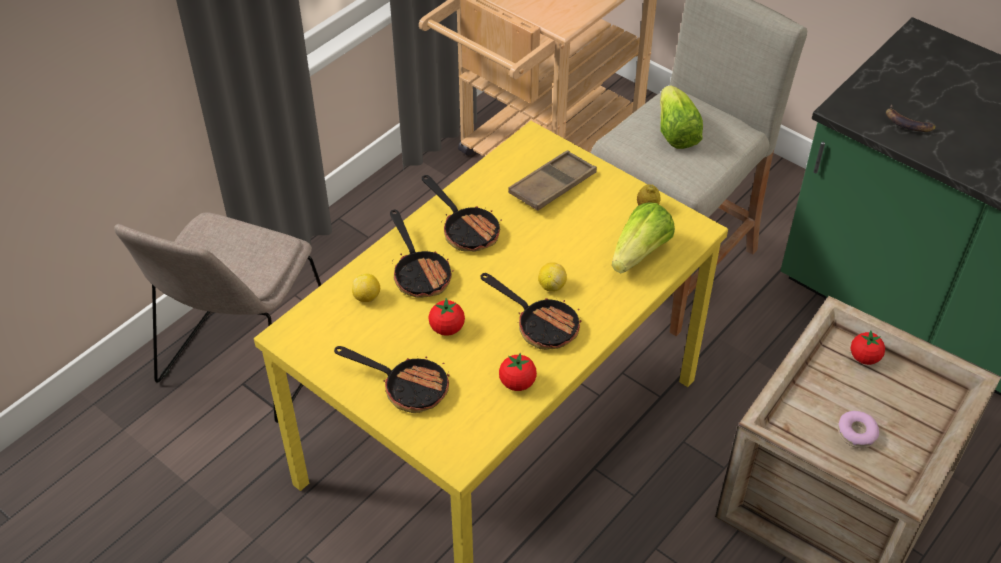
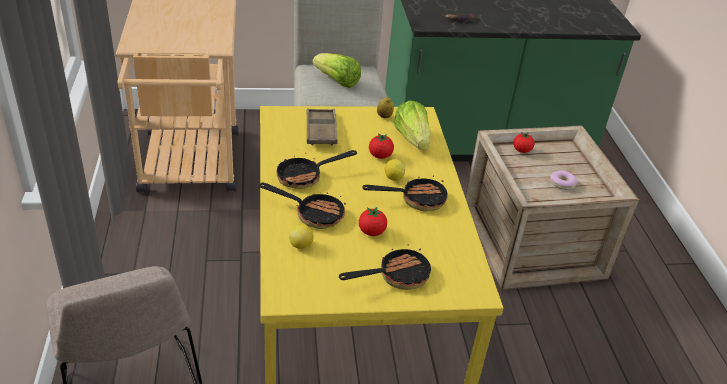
camera: 50 degrees left, 10 degrees down
(466, 229) = (305, 177): frying pan -> frying pan turned 150 degrees clockwise
(517, 383) = (448, 234): tomato -> tomato (380, 156)

